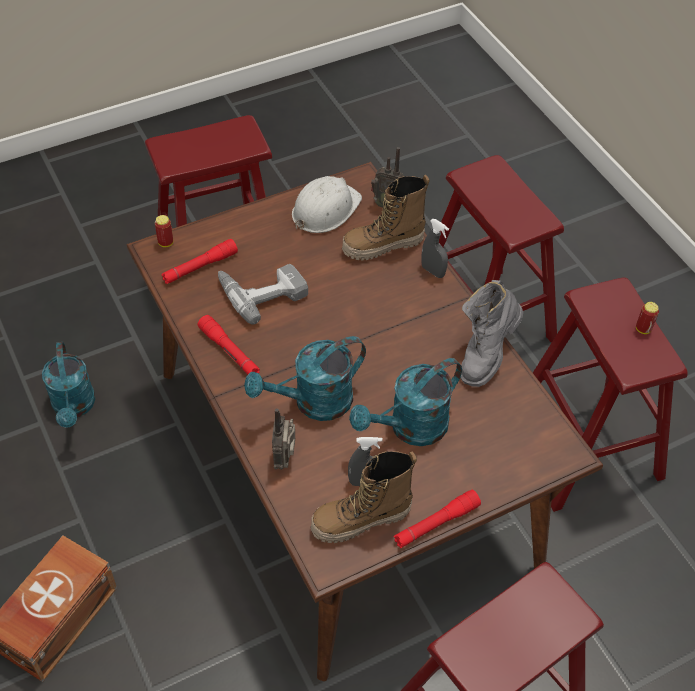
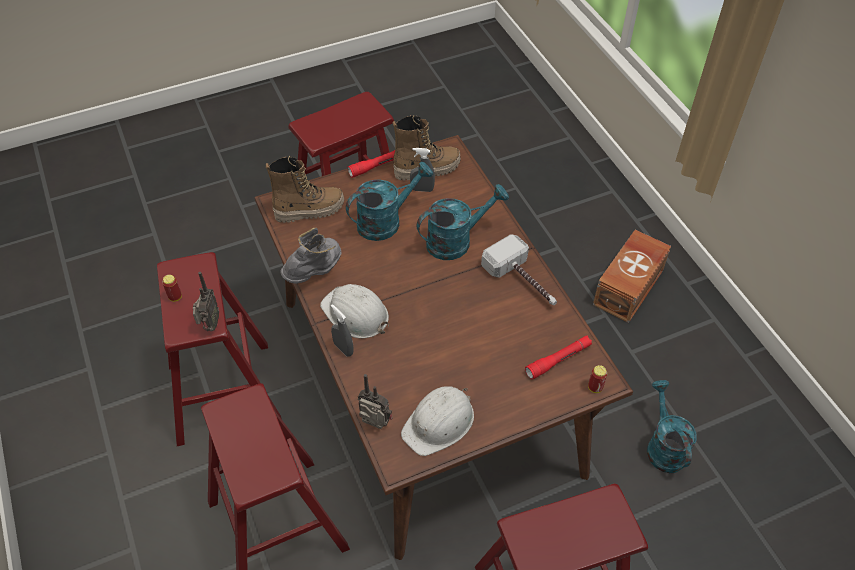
camera: 175 degrees left, 0 degrees up
(229, 351) = (523, 281): red flashlight -> hammer
(261, 291) = (500, 334): power drill -> none
(285, 458) = (477, 205): radio -> radio (210, 326)
(383, 246) = (386, 377): boot -> boot (309, 210)
(427, 307) = (355, 314): none -> white hard hat

